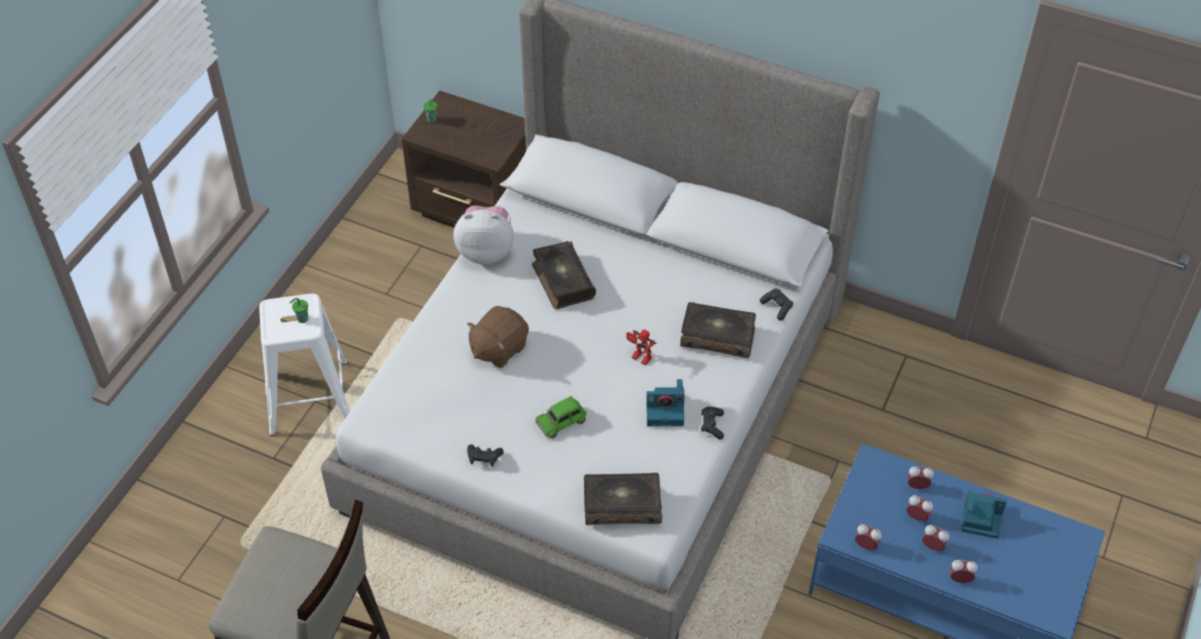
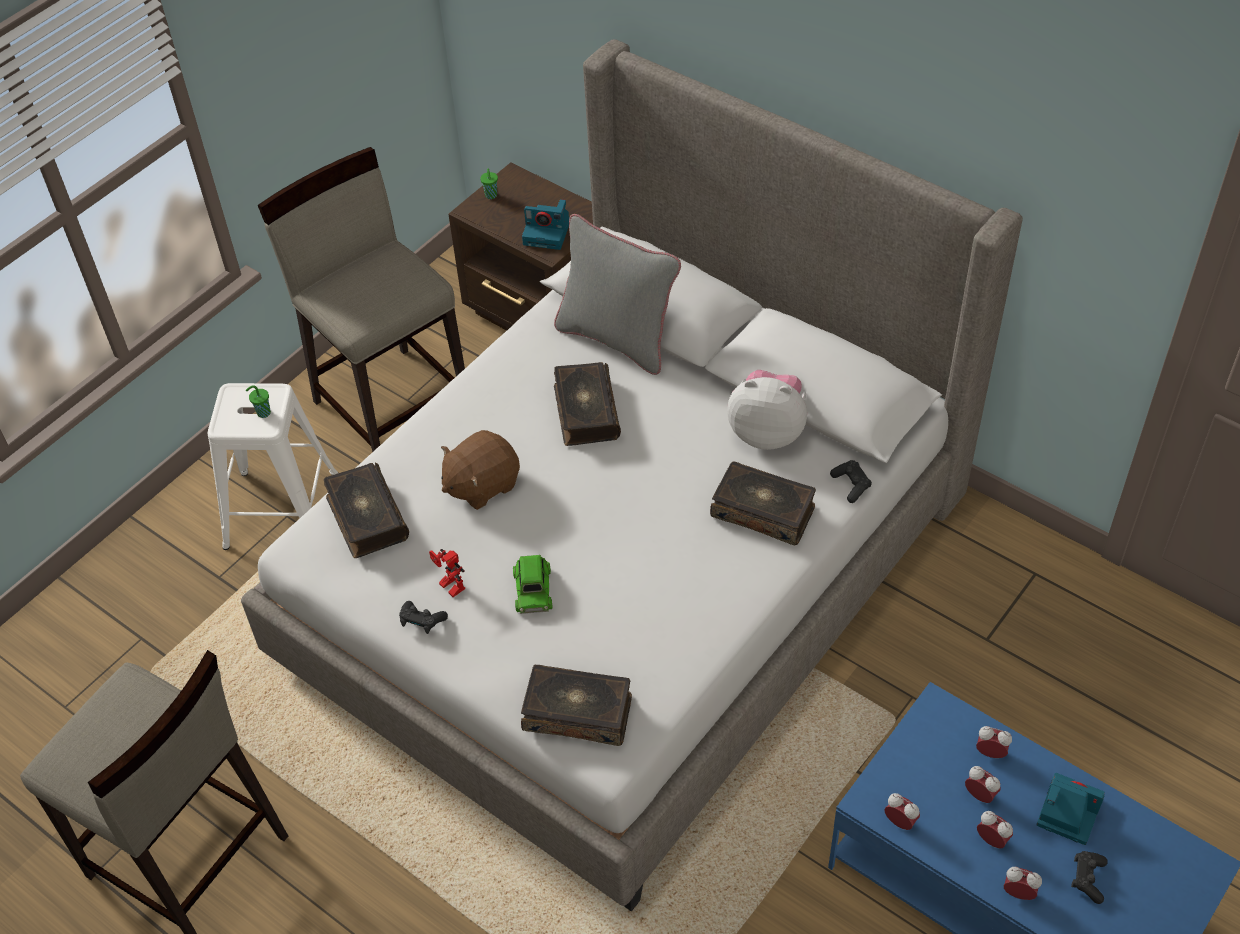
camera: 15 degrees right, 0 degrees up
(375, 300) = (392, 405): none -> beige stool
(416, 387) = (366, 518): none -> book
(486, 251) = (503, 361): plush toy -> plush toy (767, 431)
(561, 421) = (533, 589): green toy car -> green toy car turned 75 degrees counterclockwise
(570, 221) = (617, 339): none -> grey pillow
(639, 358) = (654, 524): toy robot -> toy robot (448, 587)
(666, 409) = (670, 596): camera -> camera (548, 233)
(712, 426) = (724, 627): black game controller -> black game controller (1087, 879)

